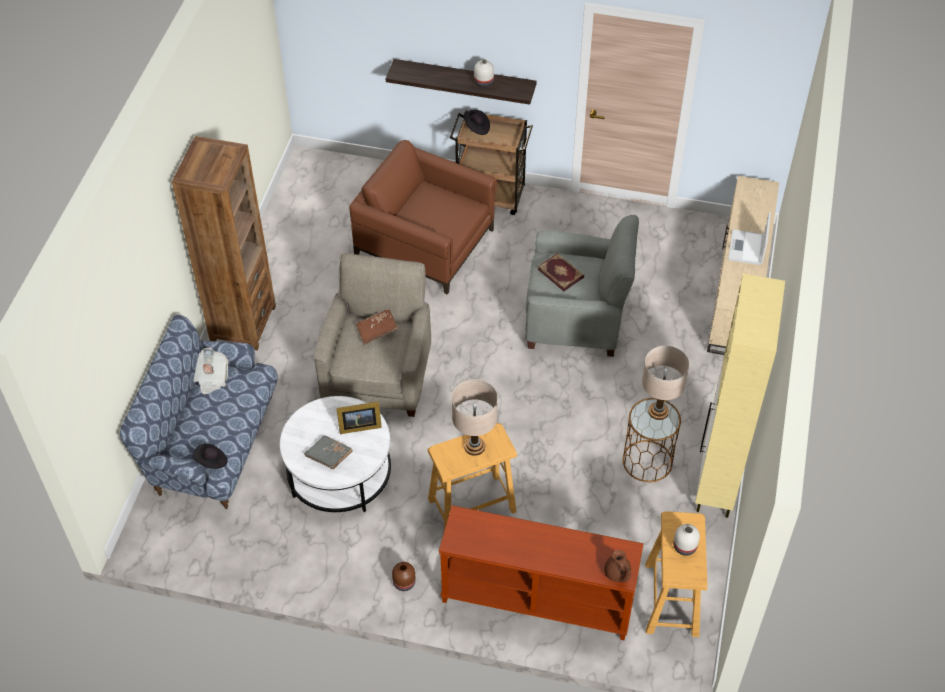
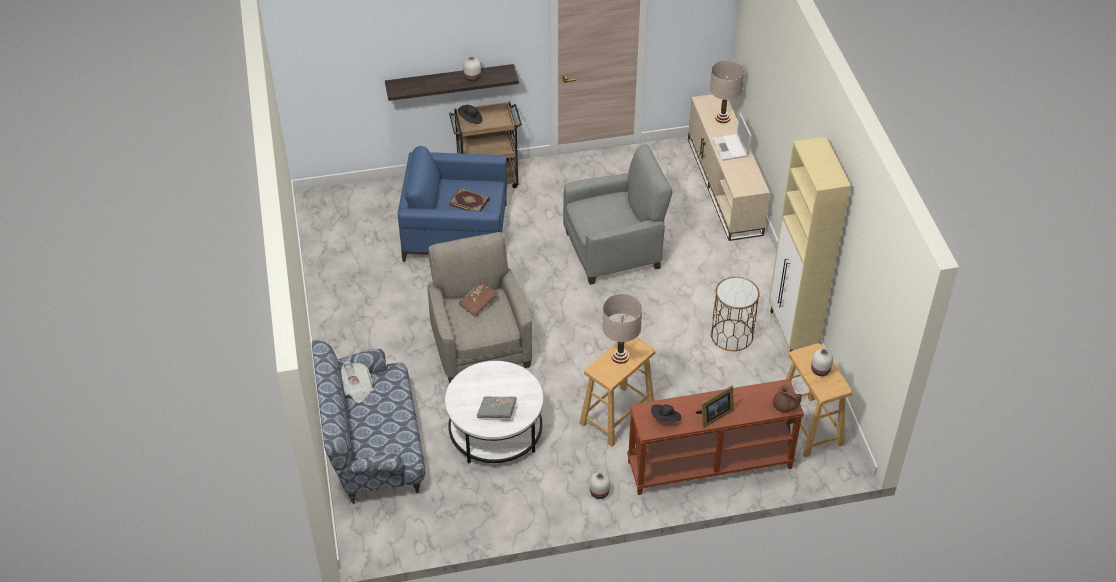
camera: 25 degrees left, 5 degrees down
(211, 461) = (399, 451): black hat -> black hat (665, 418)
(243, 323) = (339, 345): brown bookcase -> none
(358, 426) = (506, 380): picture frame -> picture frame (714, 416)
(404, 583) = (599, 493): brown vase -> white vase
(425, 243) = (456, 232): brown armchair -> blue armchair
(561, 273) = (598, 211): book -> book (469, 202)
(658, 412) = (737, 286): beige table lamp -> beige table lamp (722, 118)

